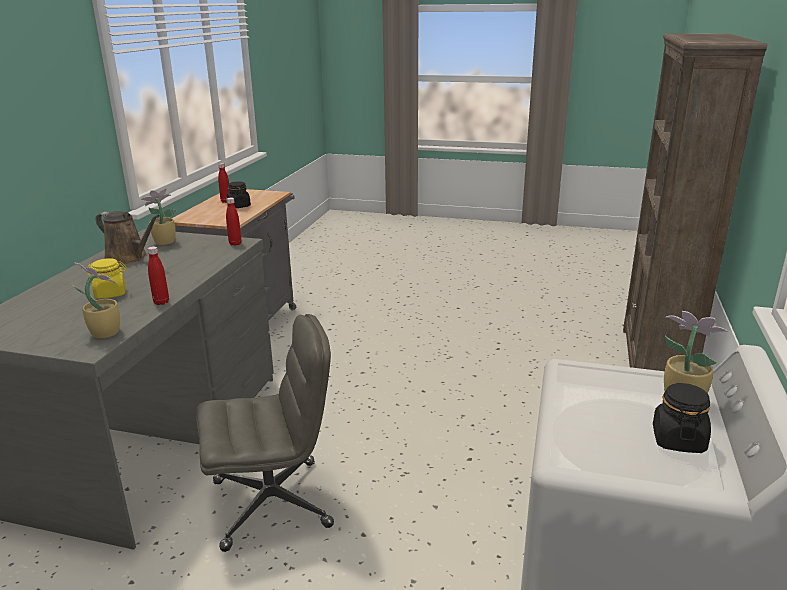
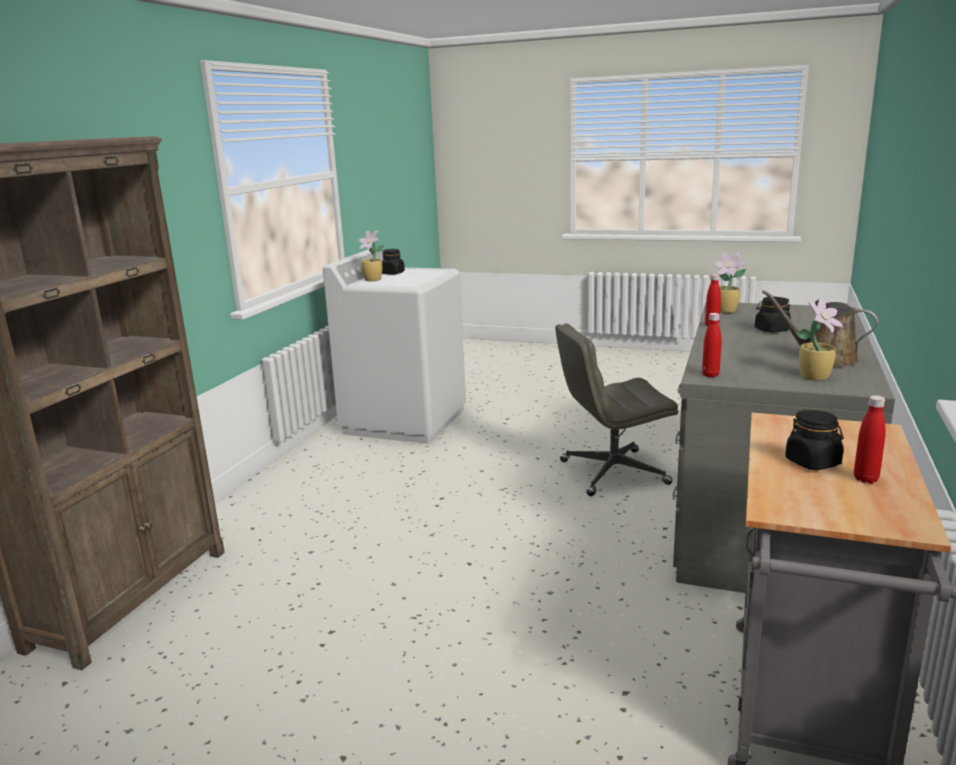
camera: 175 degrees left, 5 degrees down
(111, 293) = (771, 330): yellow jar -> black jar

